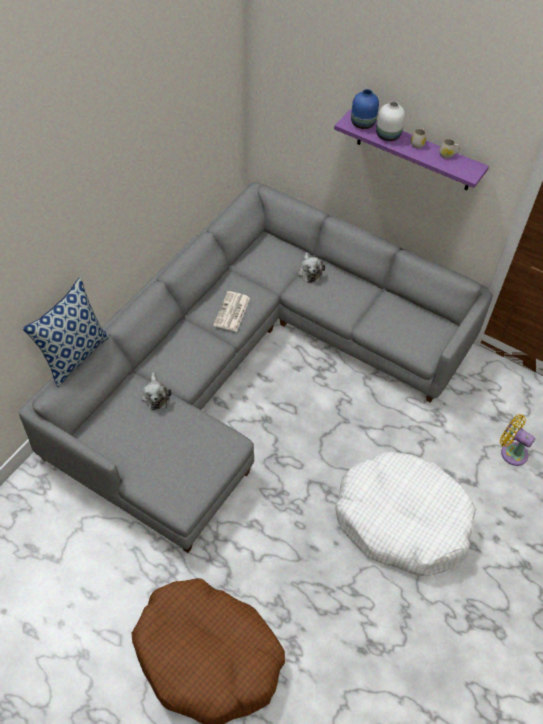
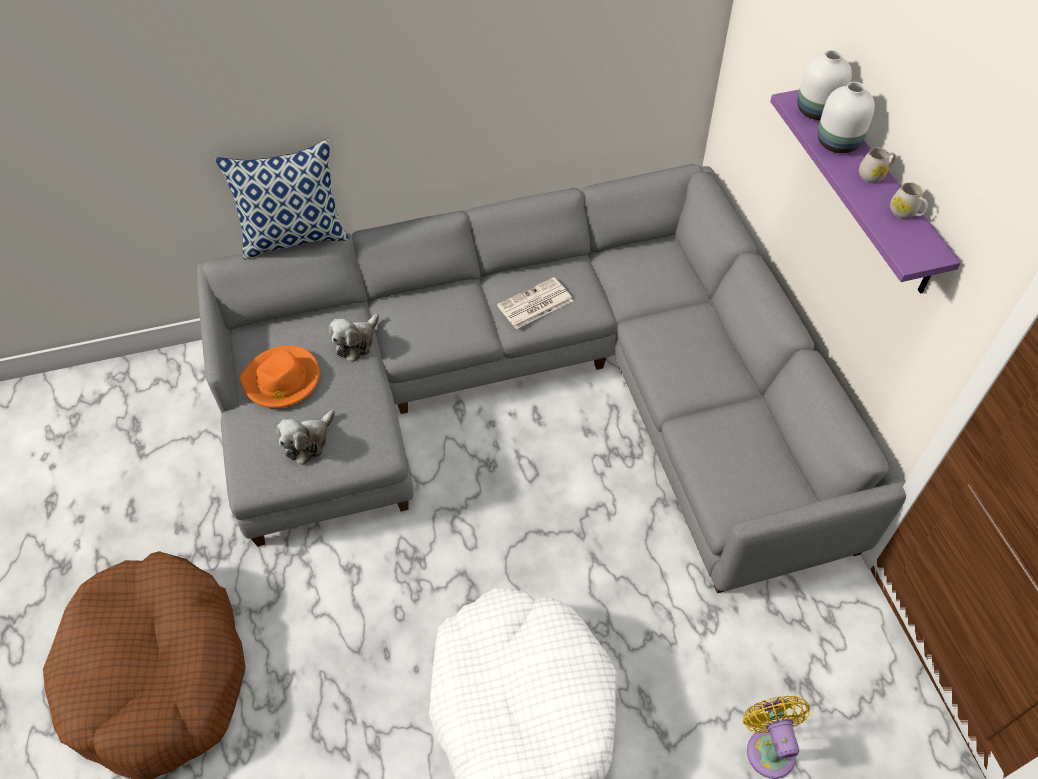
camera: 45 degrees right, 0 degrees up
(138, 444) = (282, 380): none -> orange hat
(309, 272) = (681, 315): plush toy -> plush toy (308, 442)
(363, 124) = (817, 111): blue vase -> white vase

